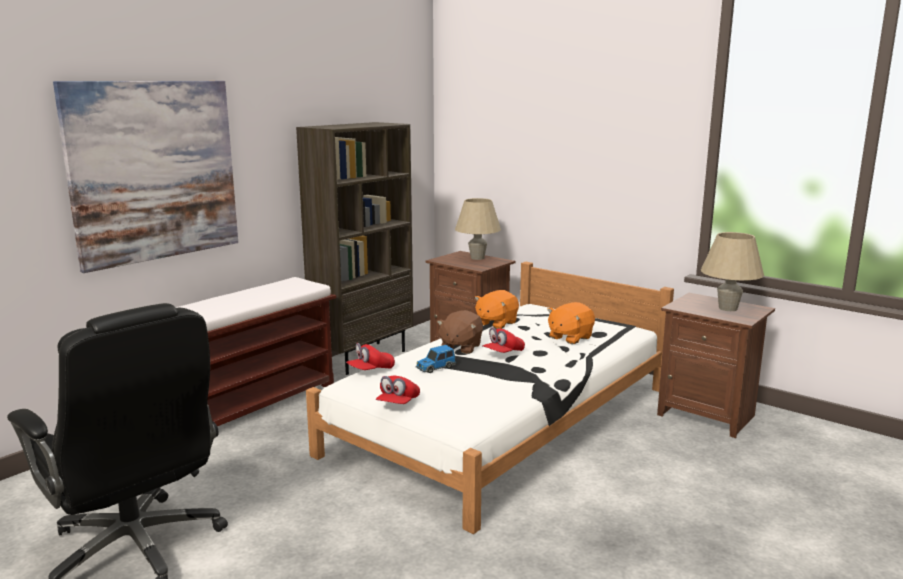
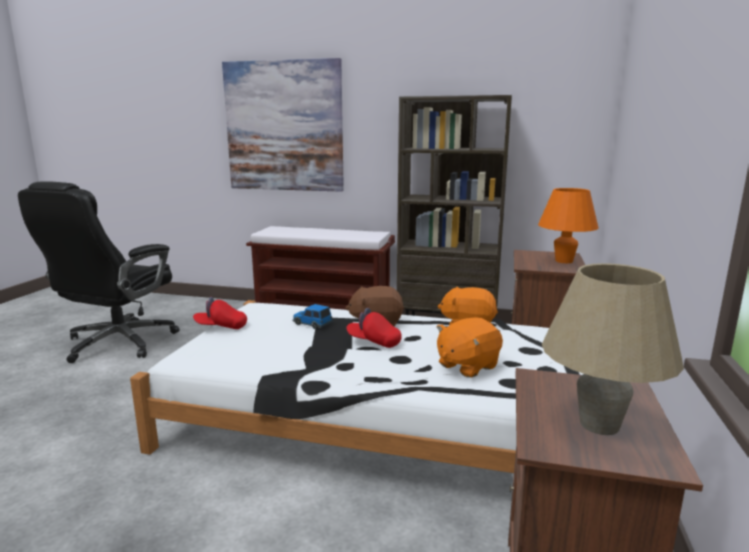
camera: 65 degrees right, 0 degrees up
(370, 370) = (288, 306): red cap -> none
(477, 258) = (563, 261): beige table lamp -> orange table lamp
(569, 337) = (467, 365): orange plush toy -> orange plush toy turned 60 degrees counterclockwise

